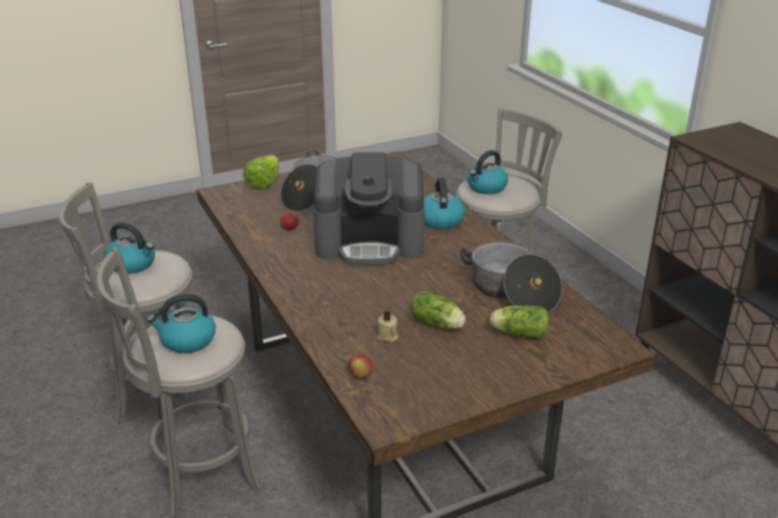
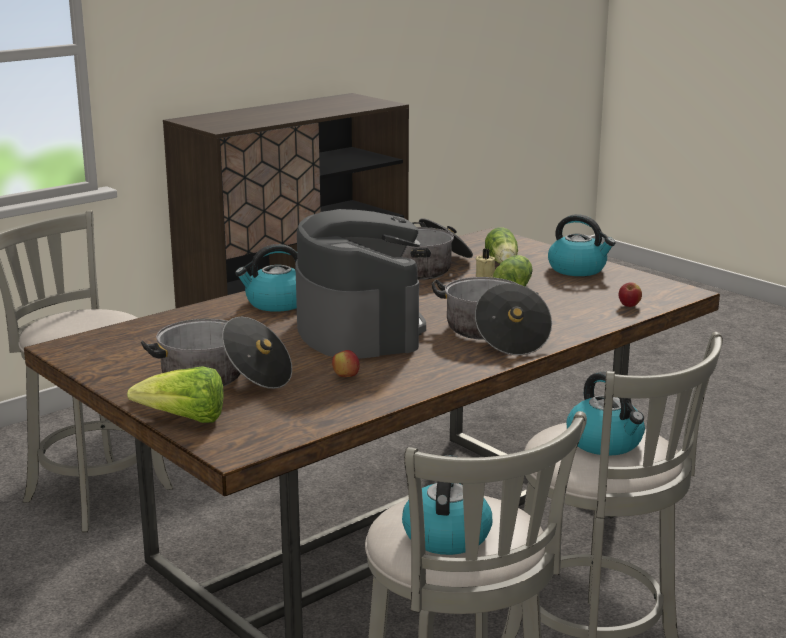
camera: 105 degrees left, 10 degrees down
(330, 291) = (493, 334): none -> cooking pot
(387, 336) = (555, 303): beige candle -> beige candle (486, 276)
(486, 187) = (87, 329): kettle -> kettle (578, 269)

